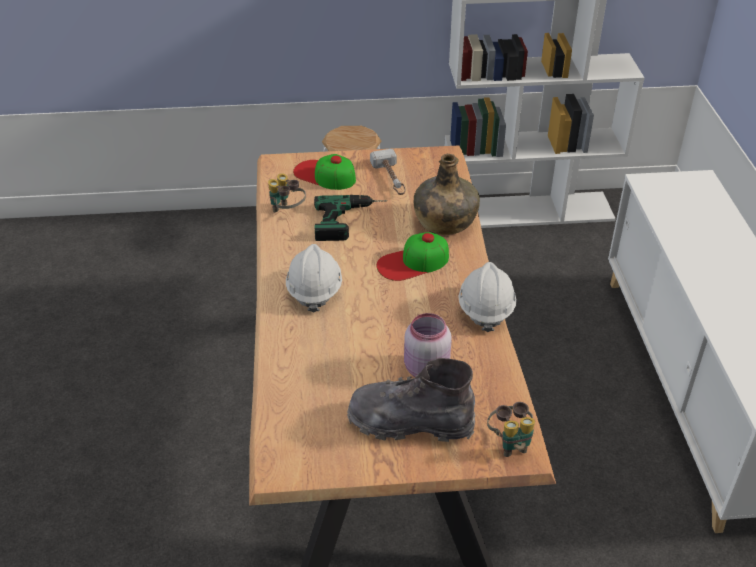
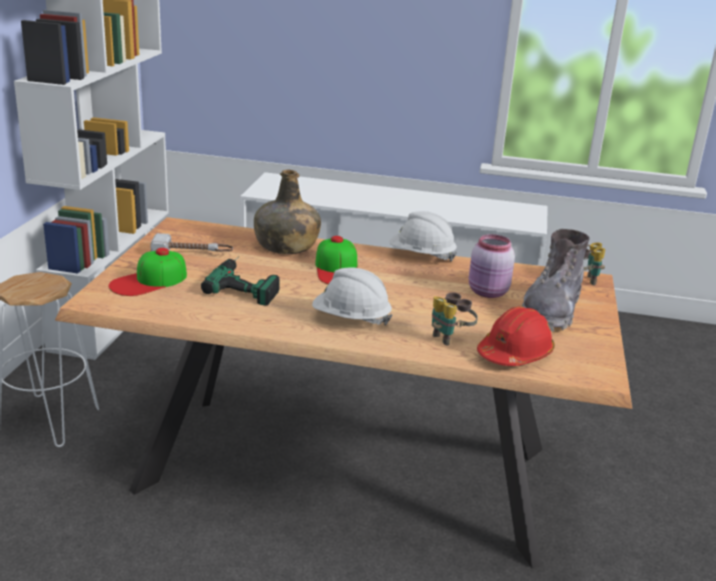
camera: 75 degrees left, 15 degrees down
(287, 211) = (198, 311): binoculars -> binoculars (450, 337)
(297, 402) = (515, 354): none -> red hard hat

